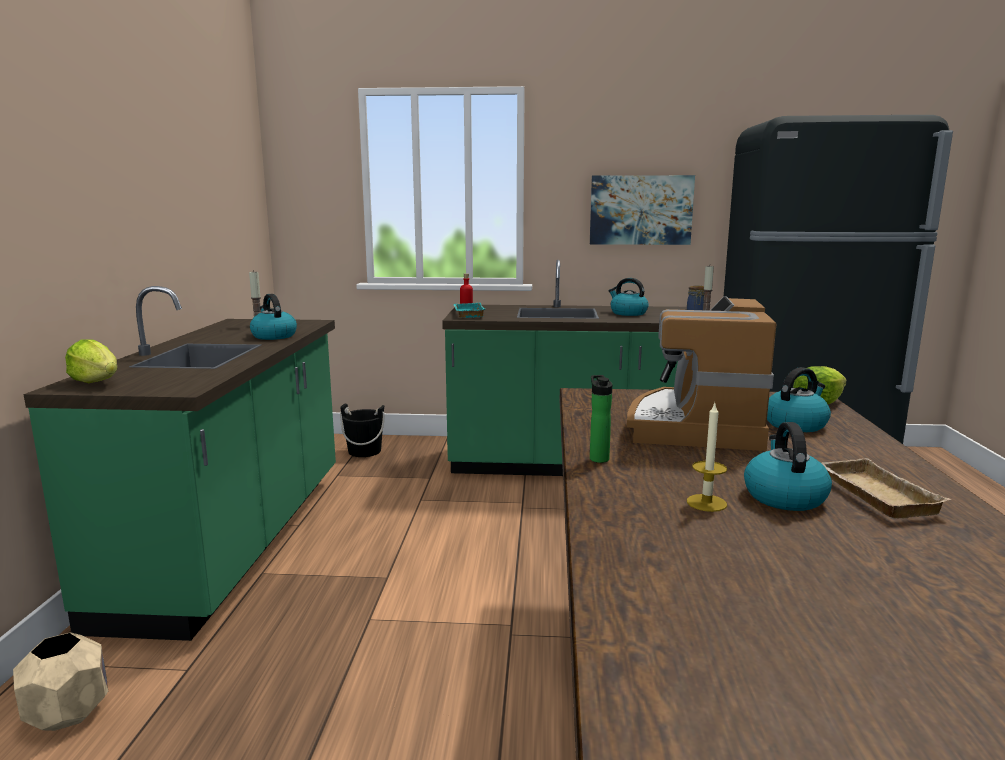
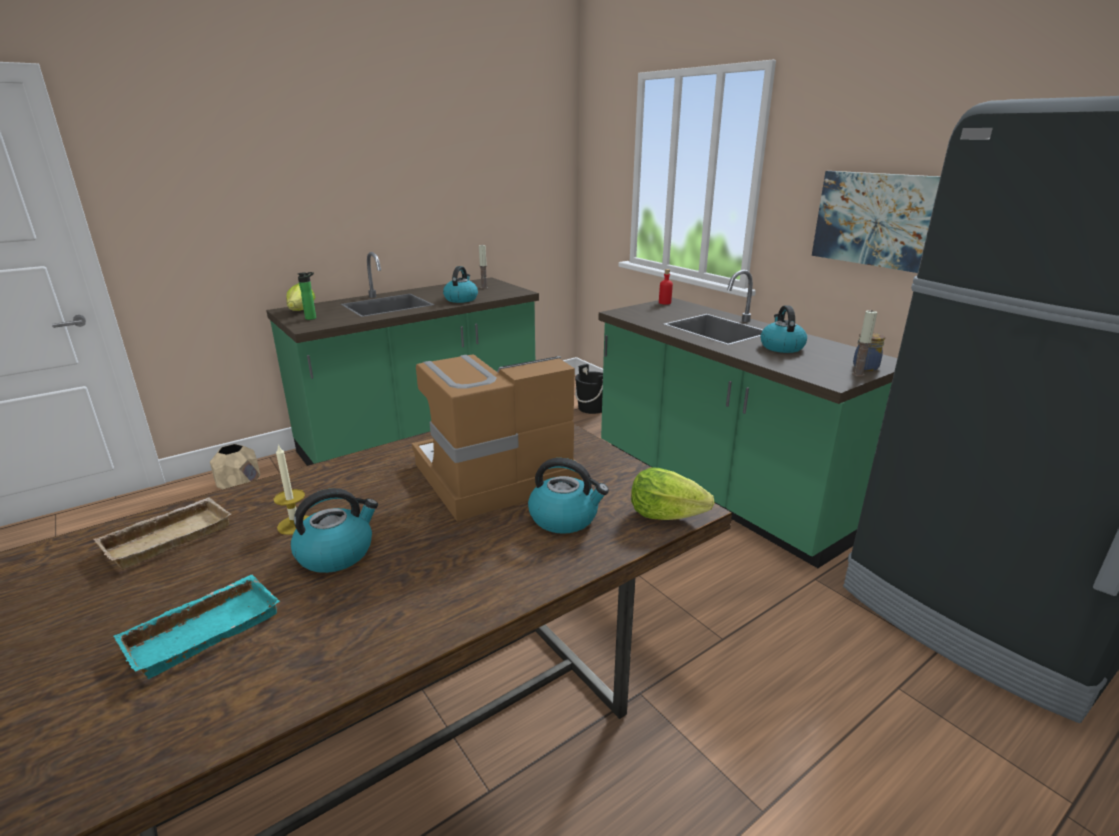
camera: 50 degrees right, 10 degrees up
(467, 313) = (640, 309): turquoise tray -> turquoise tray (204, 629)
(598, 458) = (362, 463): bottle -> bottle (312, 318)
(872, 494) = (378, 595): beige tray -> beige tray (169, 536)

